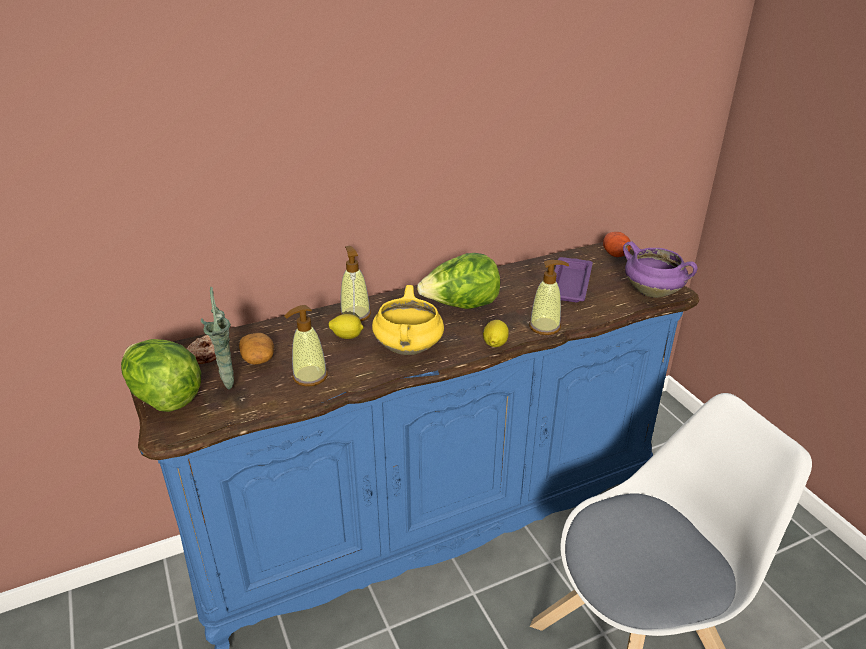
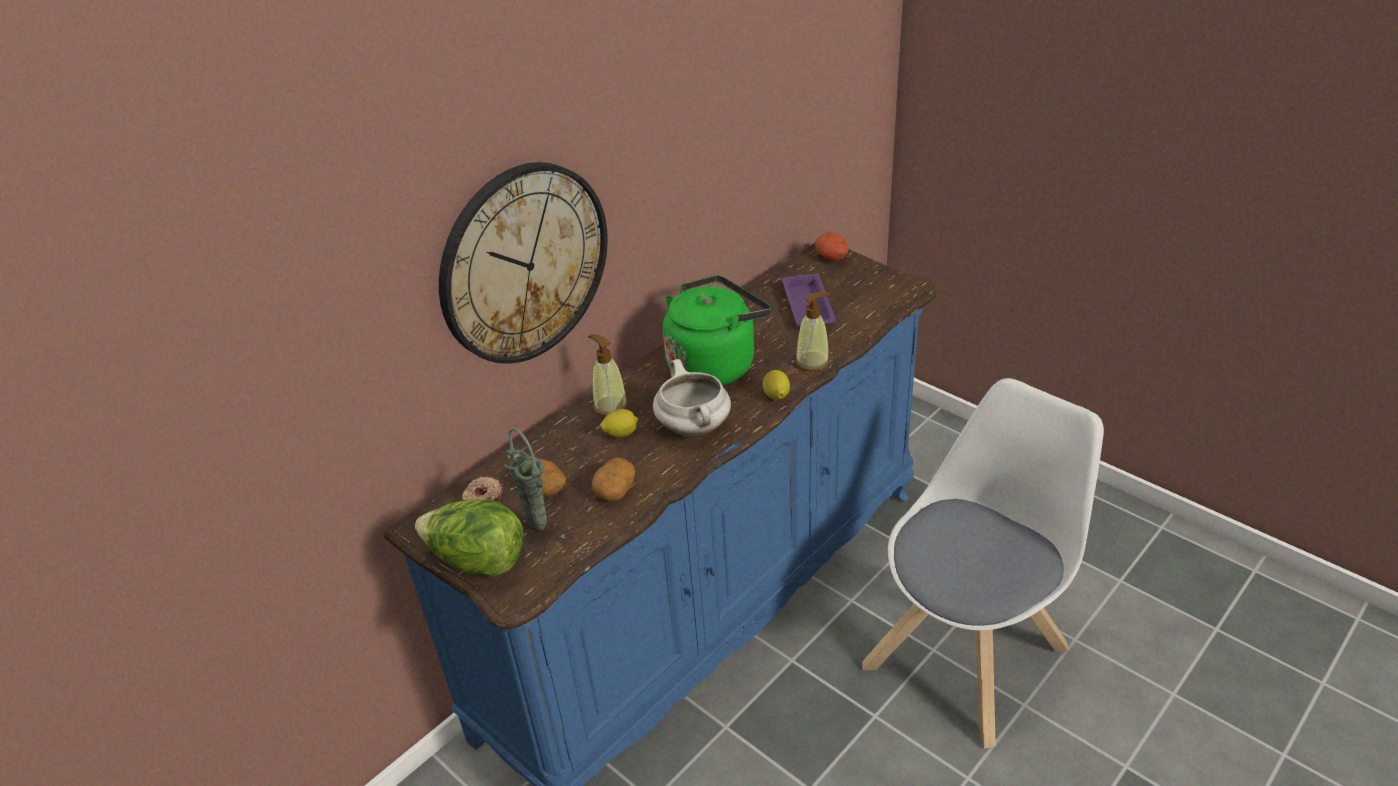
camera: 20 degrees left, 5 degrees up
(296, 165) = (524, 263): none -> wall clock
(309, 376) = (615, 489): soap dispenser -> potato
(409, 349) = (695, 427): yellow cooking pot -> white cooking pot
(461, 306) = (715, 364): lettuce -> green kettle
(653, 292) = (893, 292): purple cooking pot -> none

